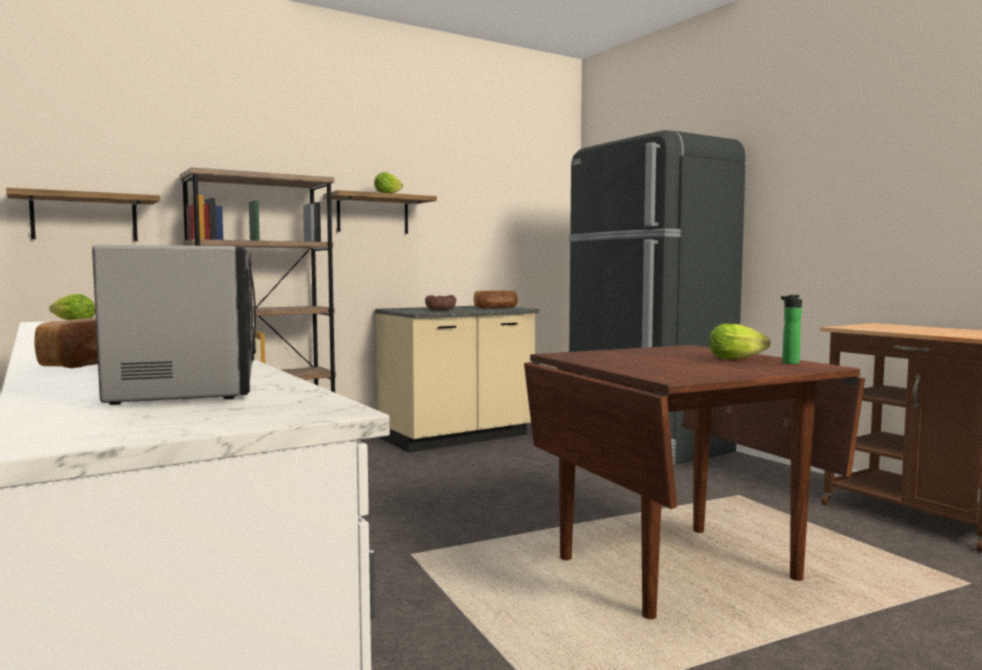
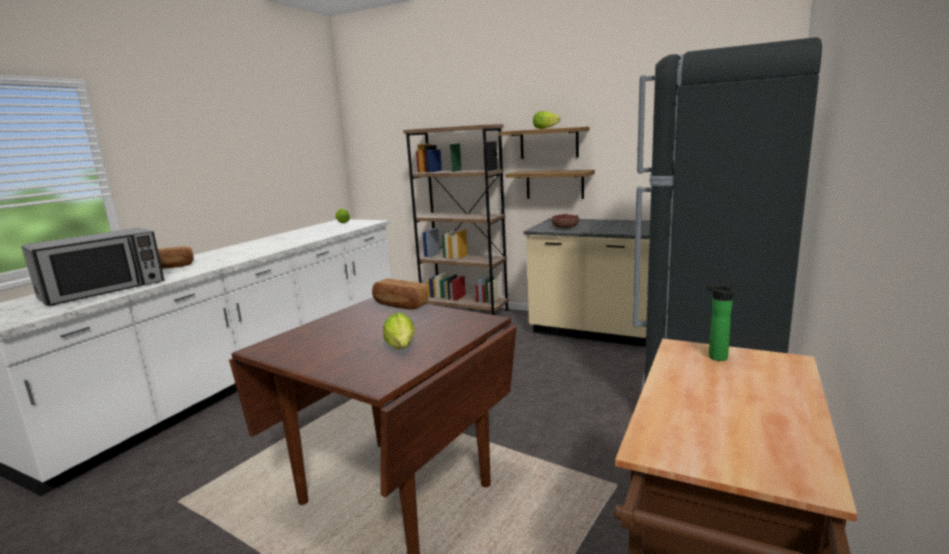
camera: 60 degrees right, 10 degrees up
(85, 218) = (386, 159): shelf -> shelf (554, 184)
(496, 308) = (625, 228): bread -> bread (399, 305)
(789, 363) = (389, 368): bottle -> bottle (714, 357)

